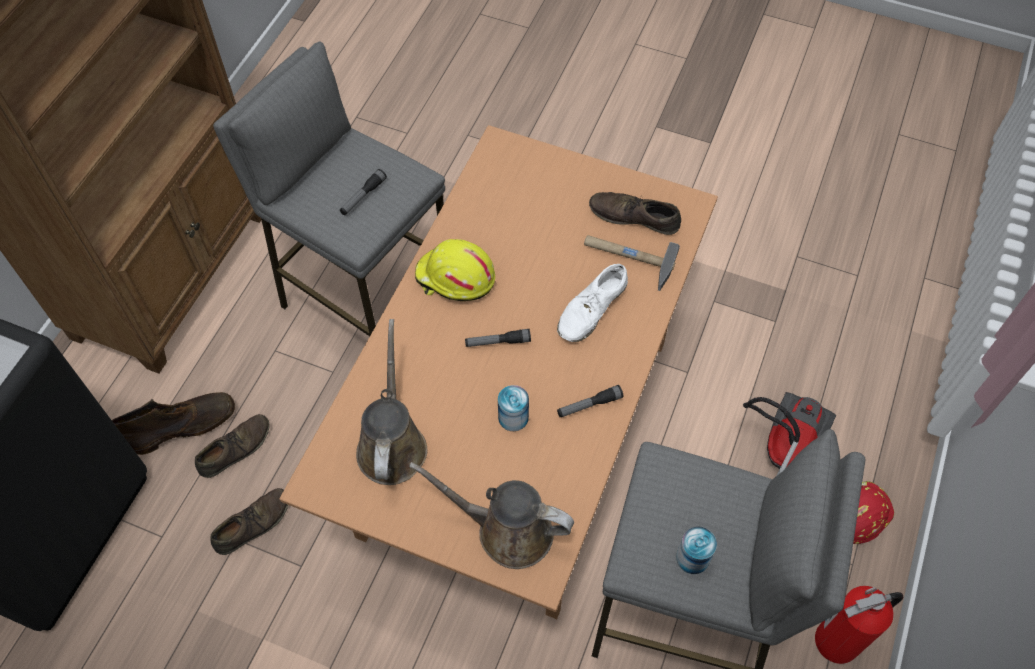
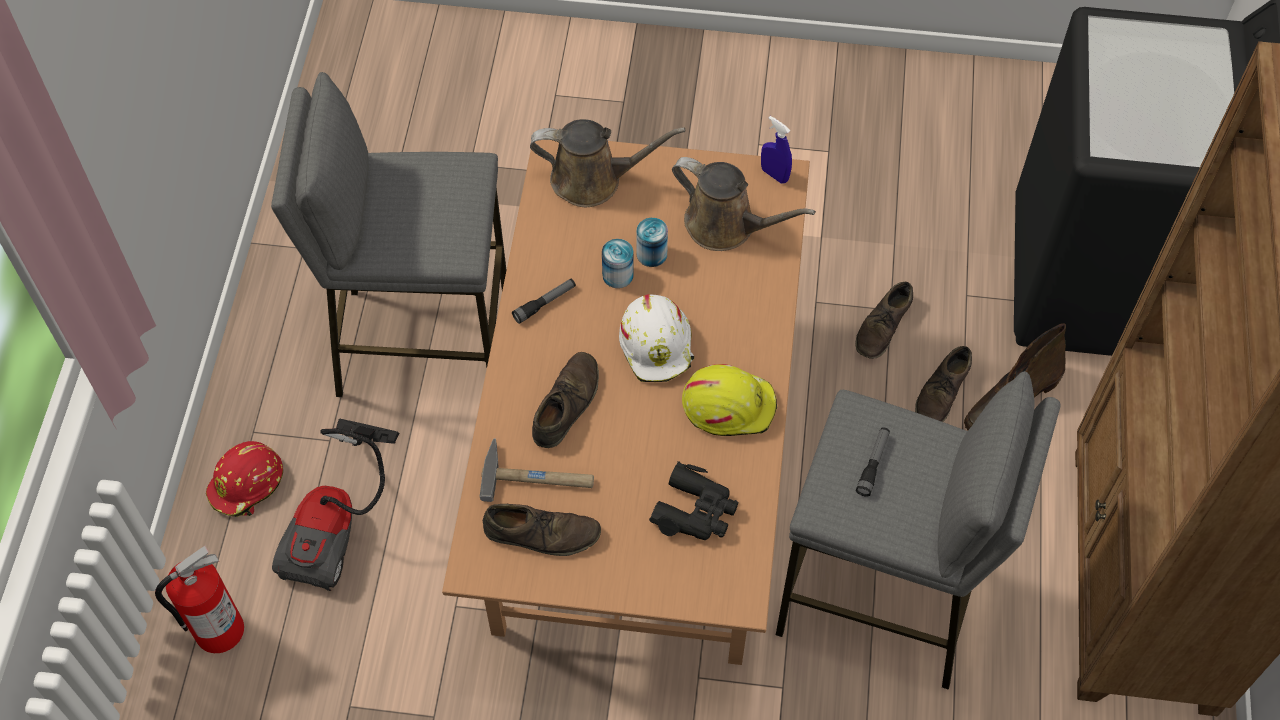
camera: 165 degrees right, 0 degrees up
(321, 489) = (774, 174): none -> blue spray bottle
(392, 444) = (726, 226): brown watering can -> brown watering can turned 45 degrees counterclockwise
(497, 342) = (657, 345): flashlight -> white hard hat
(510, 207) = (695, 510): none -> black binoculars
(591, 309) = (566, 404): white shoe -> brown shoe
(692, 558) = (420, 181): can -> can (651, 254)
(838, 642) = (269, 357): fire extinguisher -> fire extinguisher (218, 630)

